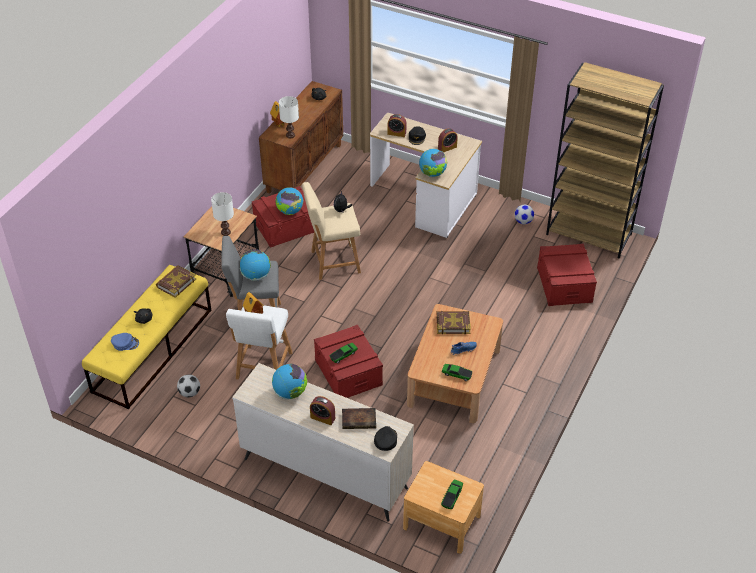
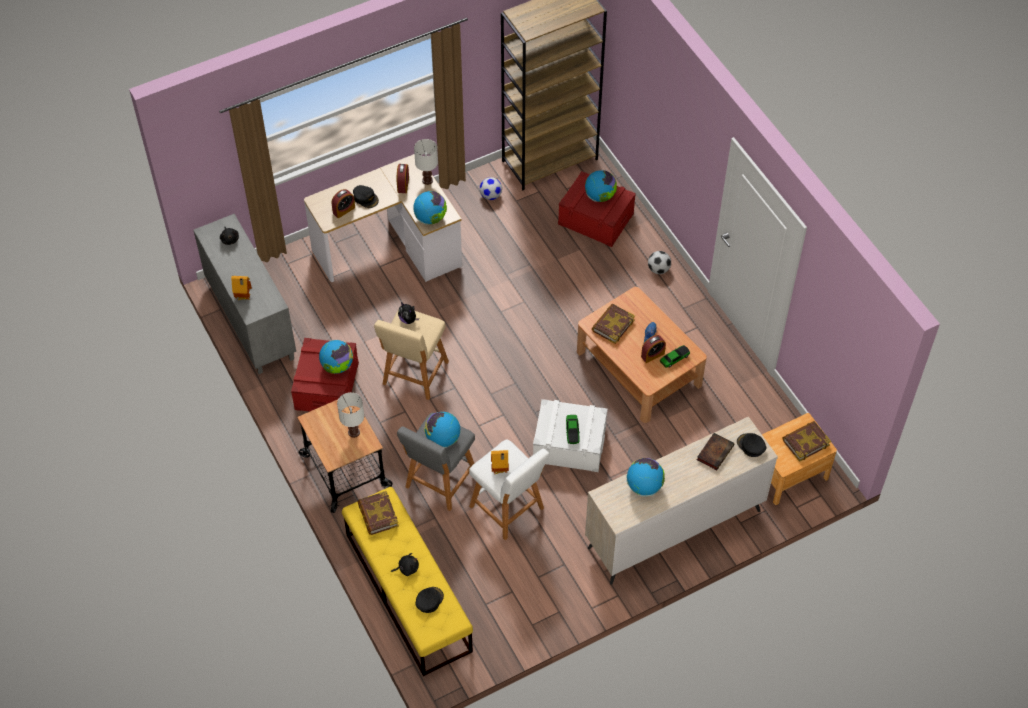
camera: 55 degrees left, 10 degrees up
(125, 343) = (429, 600): blue cap -> black cap
(189, 393) = (492, 588): football -> football (658, 269)
(290, 135) = (269, 296): white table lamp -> white table lamp (427, 180)
(304, 168) = (250, 321): brown cabinet -> grey cabinet
(322, 418) = (692, 478): alarm clock -> alarm clock (652, 355)
(348, 372) = (569, 444): red storage box -> white storage box
(452, 497) = (805, 442): toy car -> book
(571, 264) = (600, 196): none -> globe

